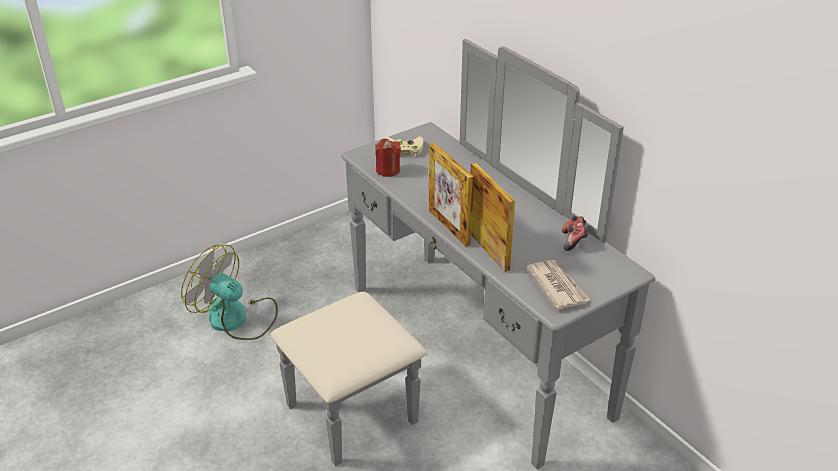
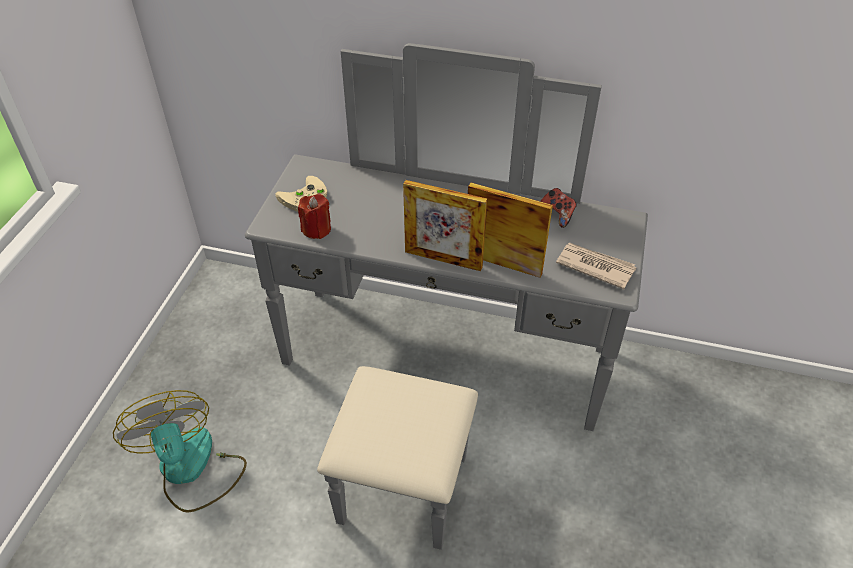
camera: 40 degrees left, 10 degrees up
(236, 319) = (191, 469): fan -> fan turned 75 degrees clockwise

